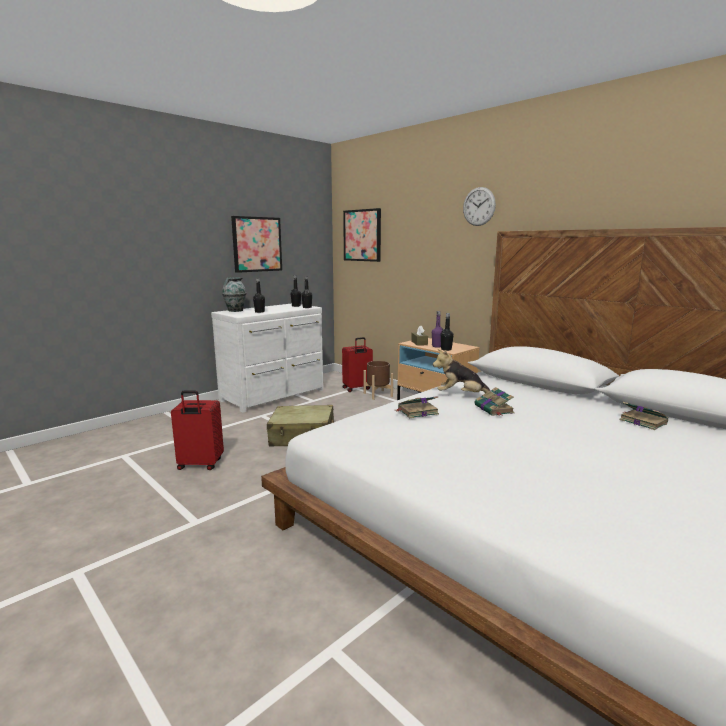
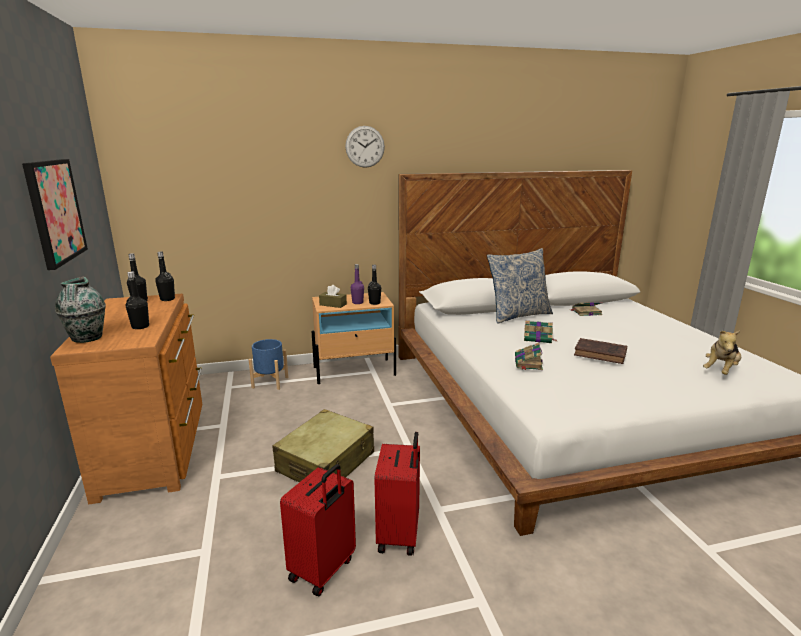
camera: 60 degrees left, 5 degrees up
(275, 395) = (157, 448): white dresser -> brown dresser
(357, 389) = (232, 387): red suitcase -> red suitcase (400, 535)
(362, 235) = (178, 179): picture -> none
(377, 395) = (270, 382): brown planter -> blue planter
(461, 396) = (492, 338): plush toy -> plush toy (720, 371)
(502, 438) = (601, 354): none -> brown book
(550, 396) = (518, 315): none -> pillow

